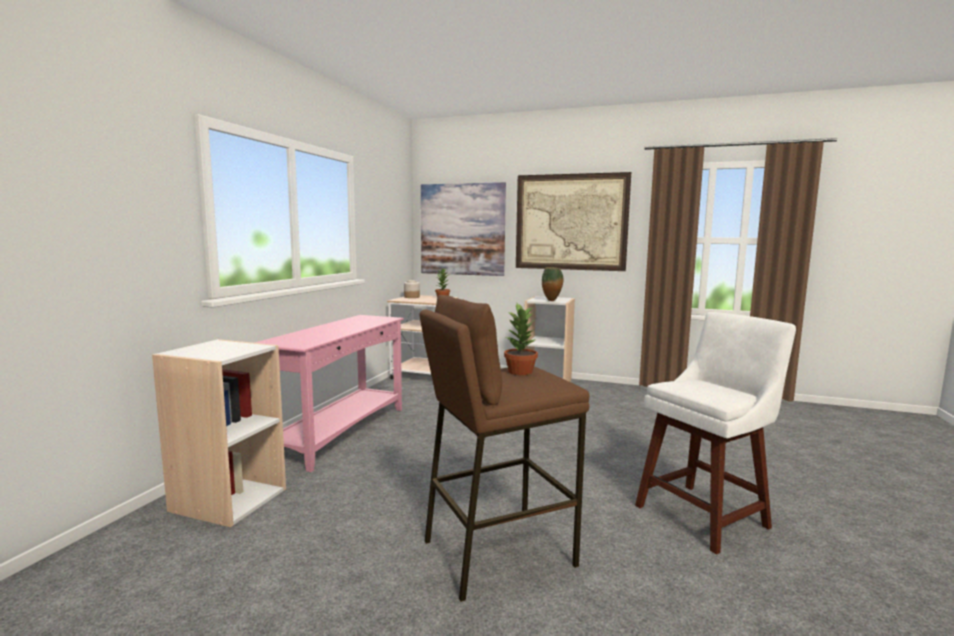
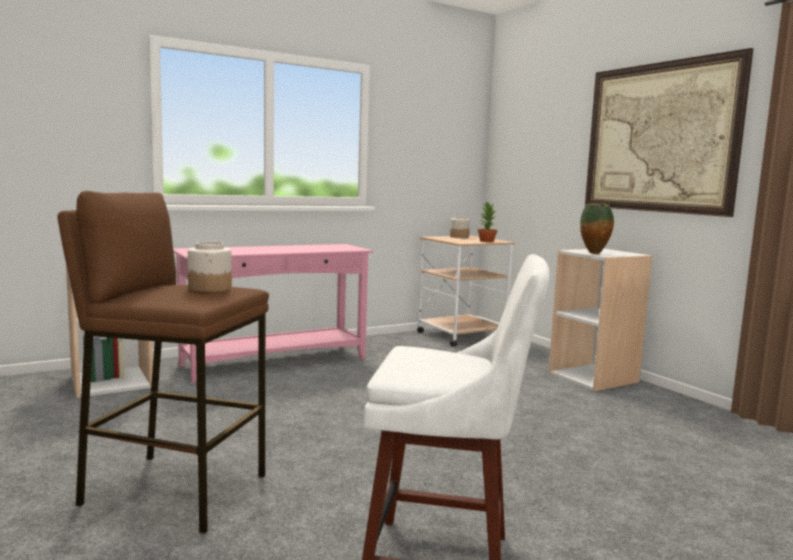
camera: 40 degrees right, 0 degrees up
(462, 229) = (533, 153): picture -> none
(520, 371) = (210, 288): potted plant -> jar

